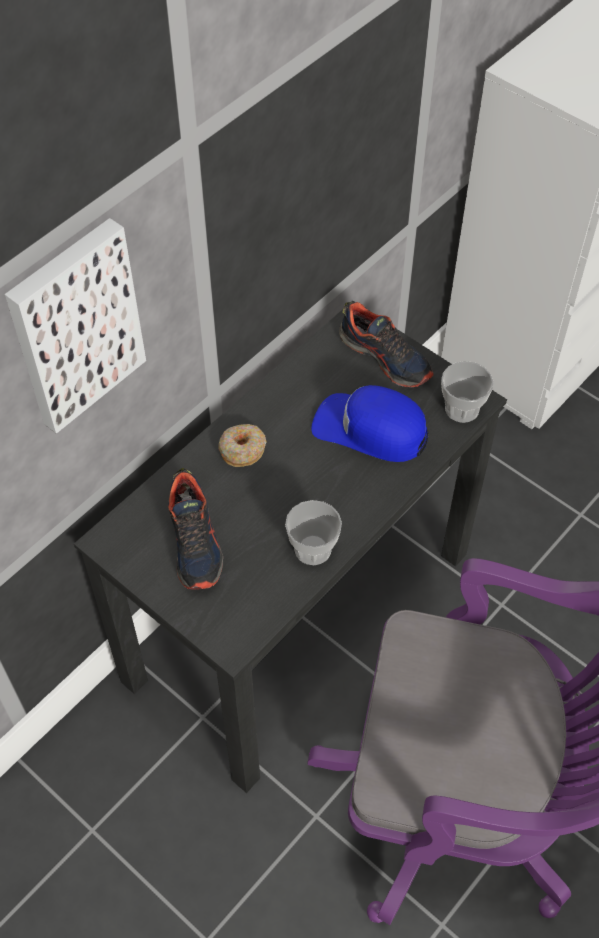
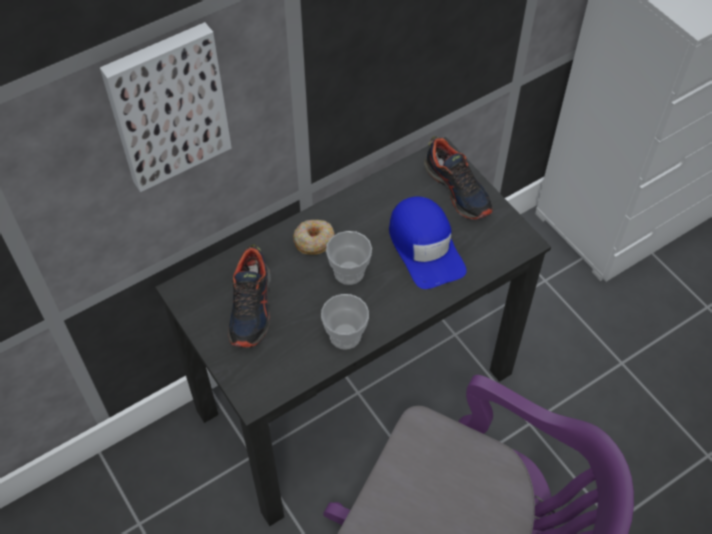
camera: 15 degrees right, 0 degrees up
(370, 429) = (425, 247): blue cap -> blue cap turned 150 degrees counterclockwise
(462, 409) = (509, 246): cup -> cup (349, 272)

